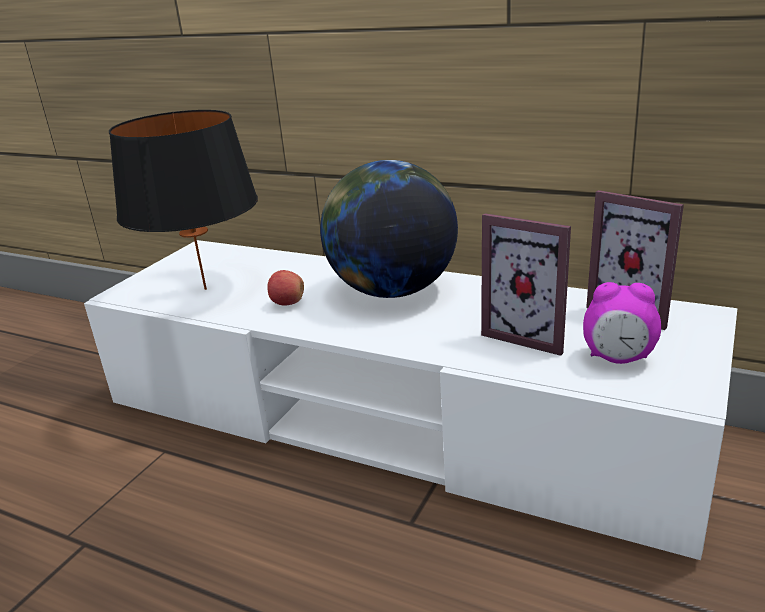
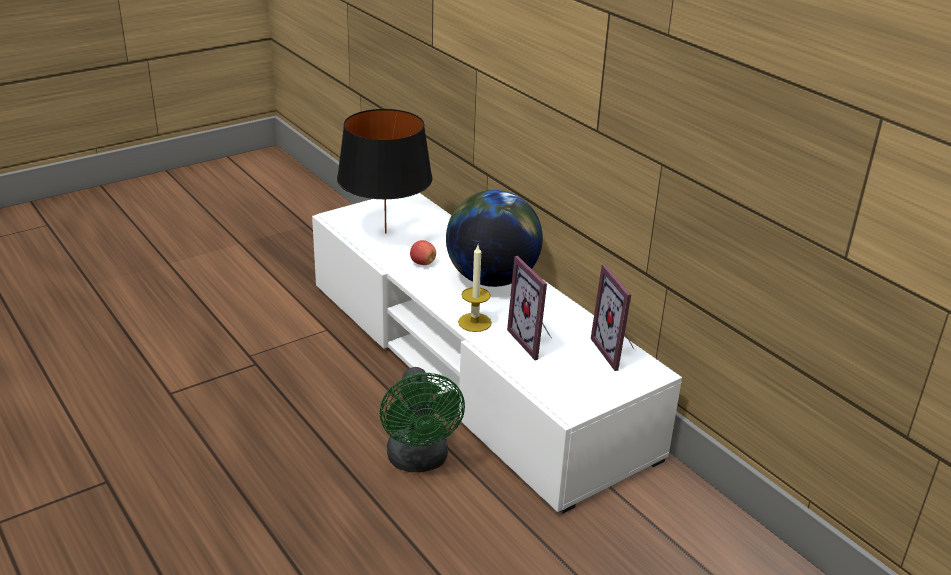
camera: 25 degrees right, 5 degrees up
(430, 342) = (474, 322): none -> candle
(446, 579) = (419, 461): none -> green fan
(618, 359) = (563, 375): alarm clock -> none

